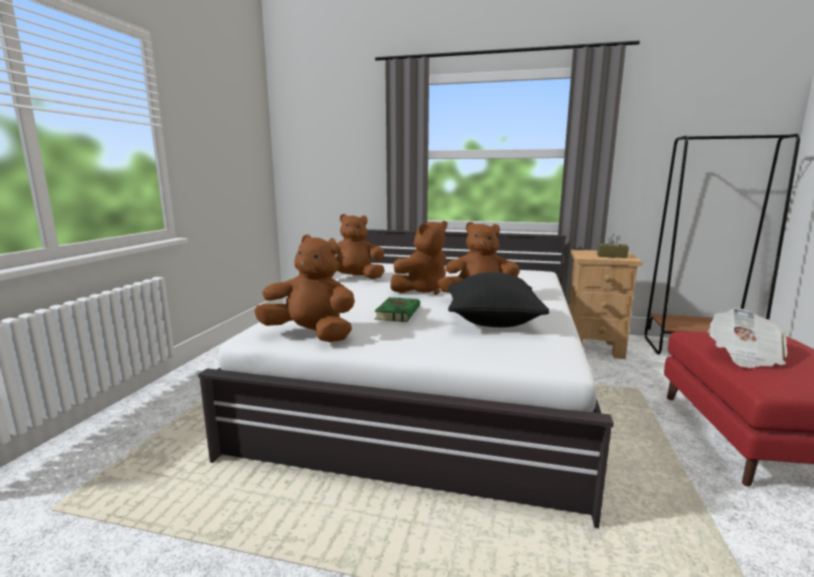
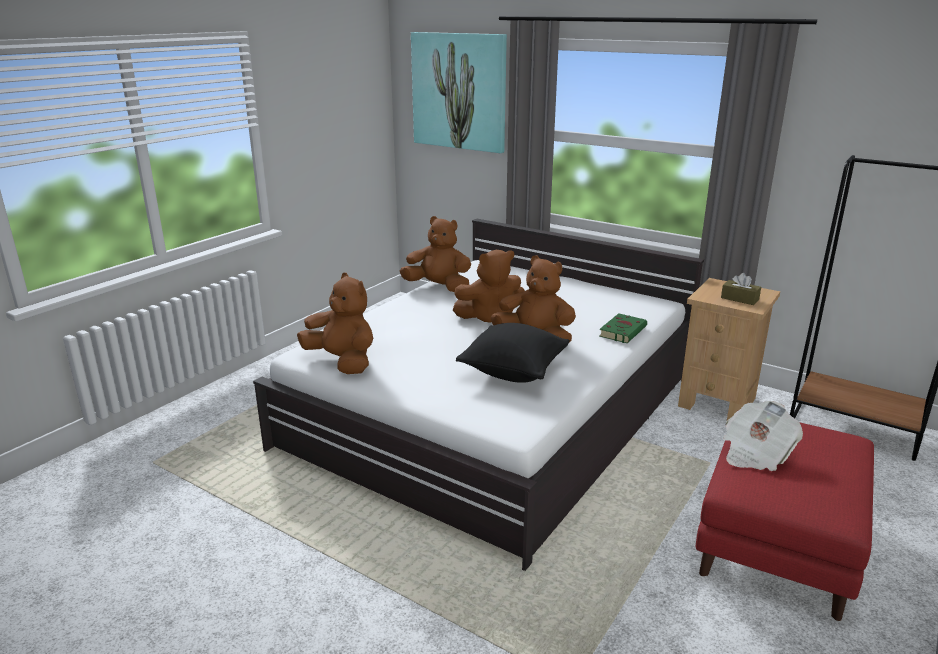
camera: 20 degrees right, 10 degrees up
(336, 126) = (459, 91): none -> picture
(398, 312) = (436, 346): green book -> green book (623, 331)

